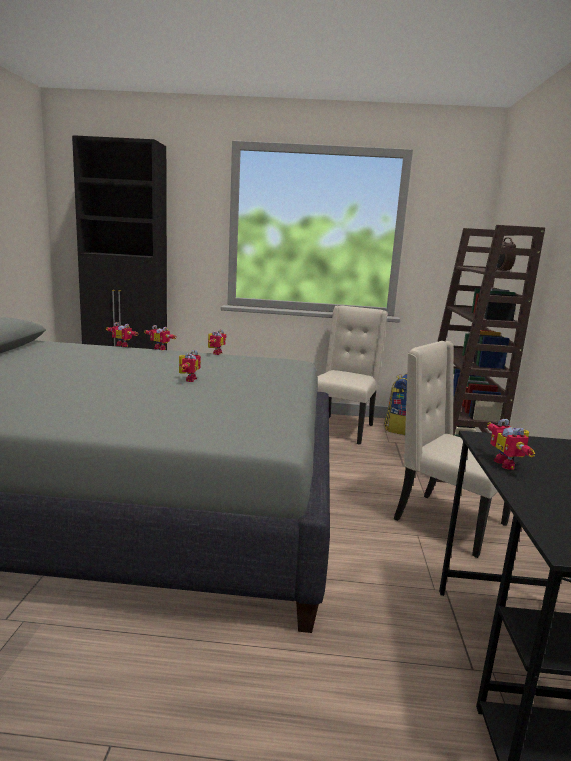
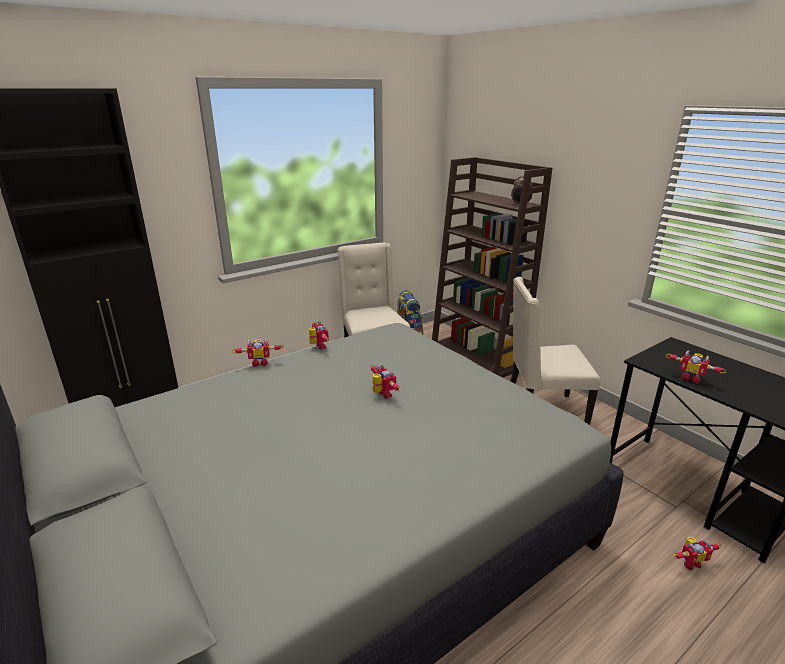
camera: 40 degrees left, 10 degrees up
(123, 345) = (213, 376): toy robot -> toy robot (689, 562)

